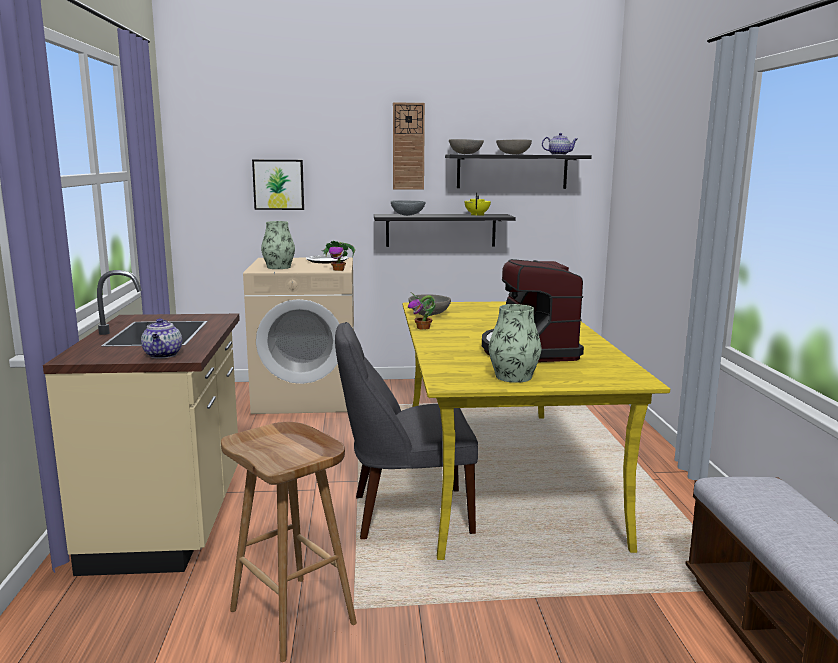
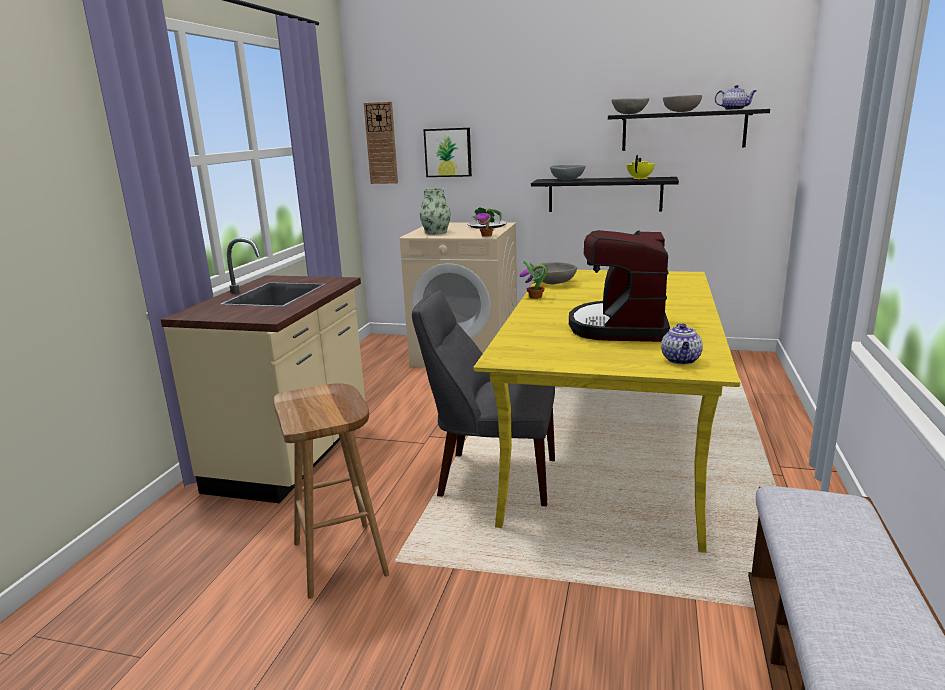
camera: 20 degrees right, 5 degrees up
(163, 355) = (255, 315): teapot -> teapot (681, 360)
(408, 146) = (572, 109): wall clock -> wall clock (381, 143)
(513, 377) = (574, 355): vase -> none

